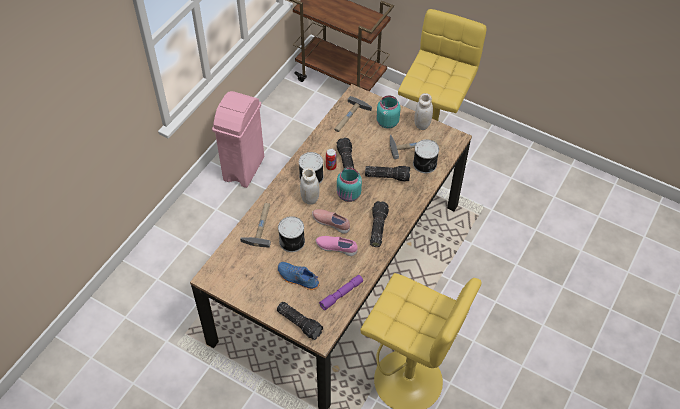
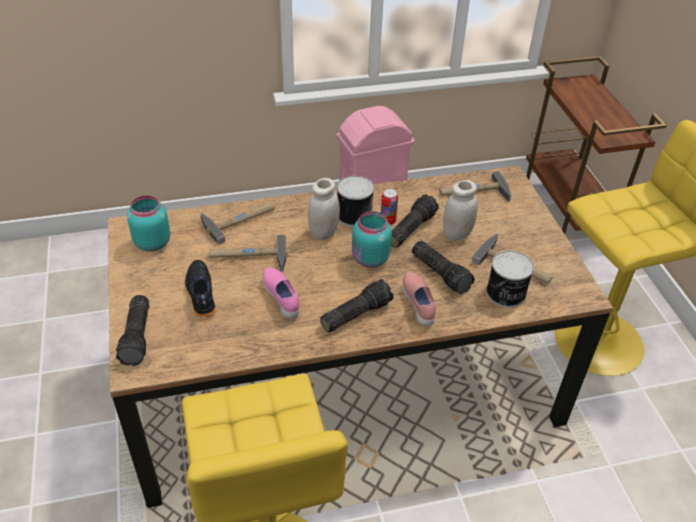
camera: 45 degrees right, 10 degrees down
(292, 241) = (248, 257): can -> hammer
(297, 279) = (200, 294): blue shoe -> black shoe
(331, 223) = (311, 271): pink shoe -> pink shoe (419, 304)
(341, 294) = (219, 346): purple flashlight -> none
(386, 122) = (512, 223): turquoise jar -> turquoise jar (152, 242)
(422, 124) = (556, 253): white jar -> white jar (457, 234)

